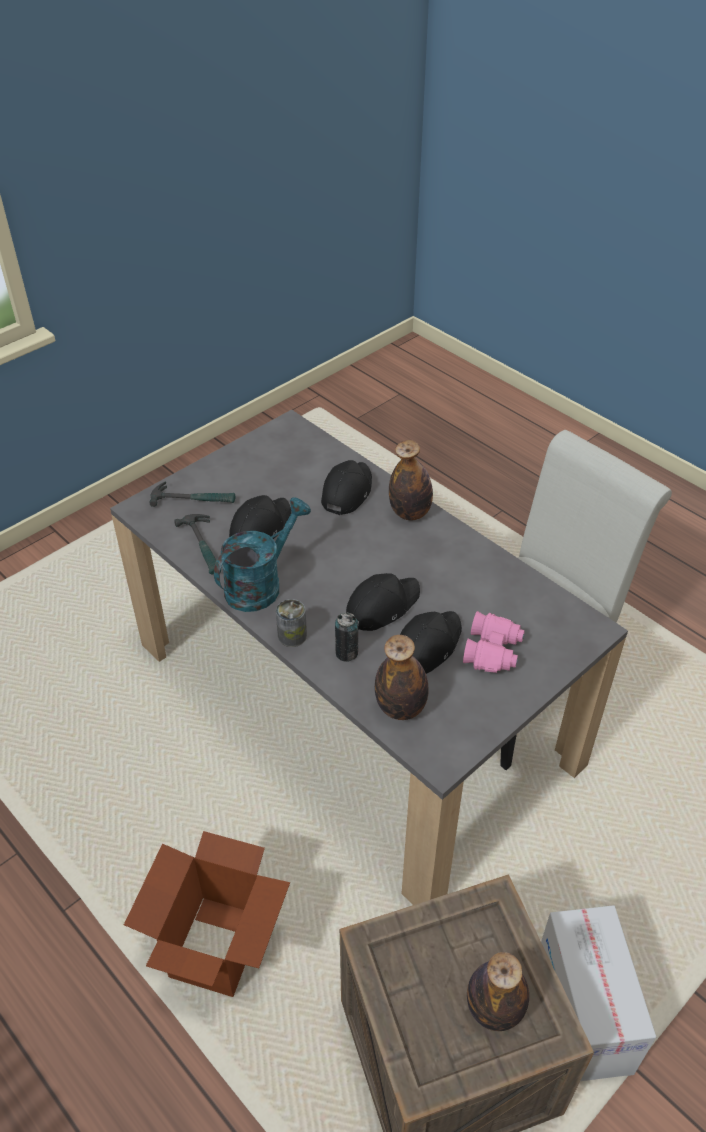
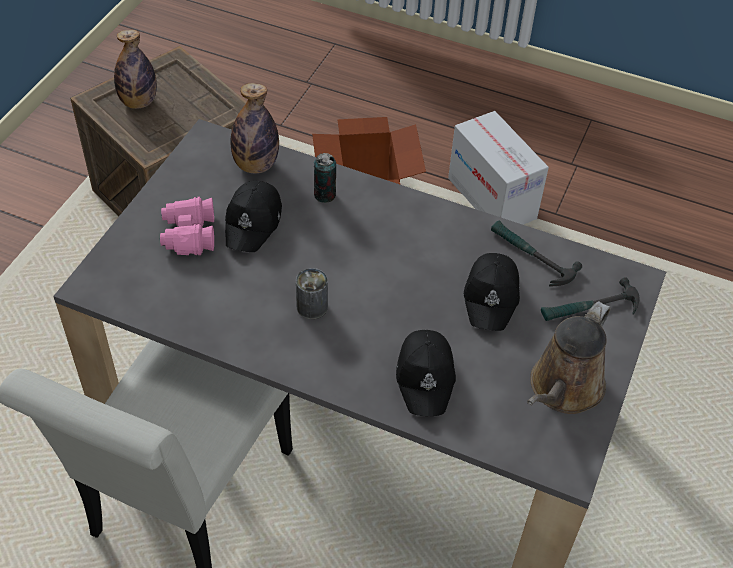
camera: 155 degrees right, 5 degrees up
(257, 461) = (563, 389): none -> brown watering can
(260, 584) = (445, 234): turquoise watering can -> none
(292, 636) = (382, 196): can -> can (312, 307)
(381, 606) = (314, 248): black cap -> none
(410, 513) = (335, 370): bottle -> none
(582, 1012) = (84, 245): cardboard box -> cardboard box (492, 198)

